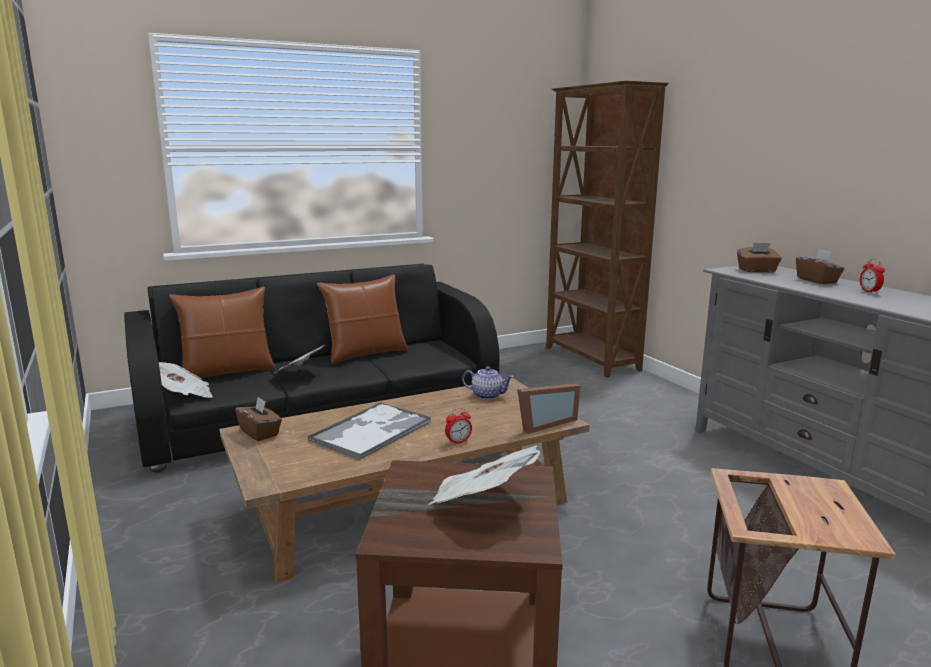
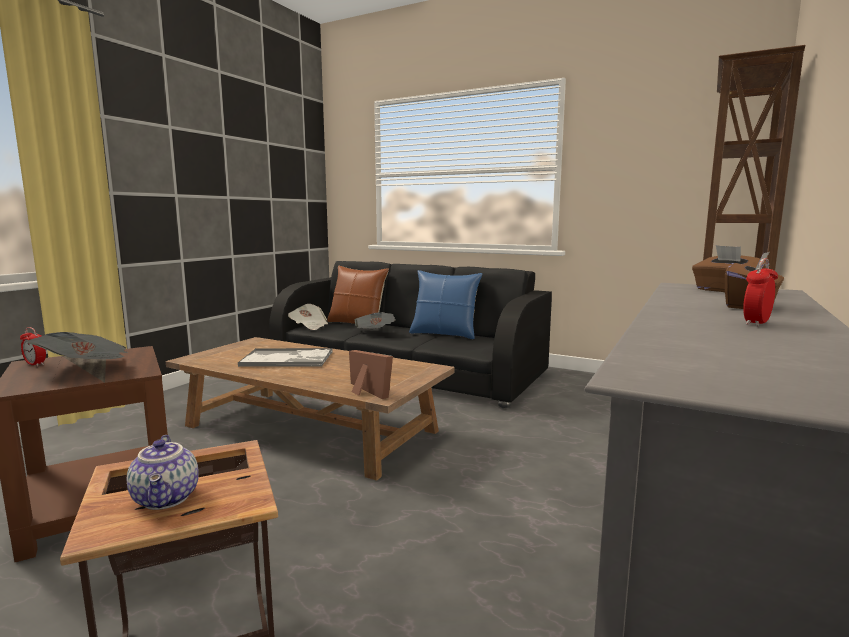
camera: 55 degrees right, 5 degrees down
(260, 433) = (257, 343): brown tissue box -> none
(366, 353) = (444, 334): brown pillow -> blue pillow
(458, 442) = (294, 379): alarm clock -> alarm clock (35, 364)
(487, 395) = (399, 368): teapot -> teapot (167, 498)
(543, 423) = (365, 392): picture frame -> picture frame turned 150 degrees counterclockwise

